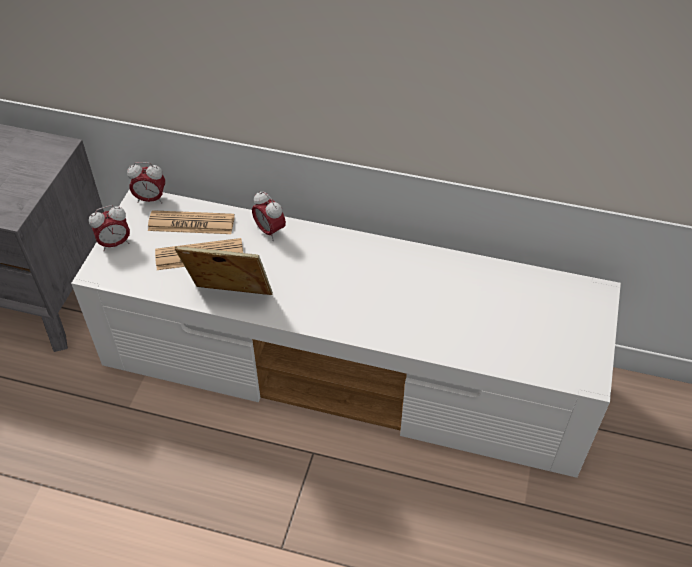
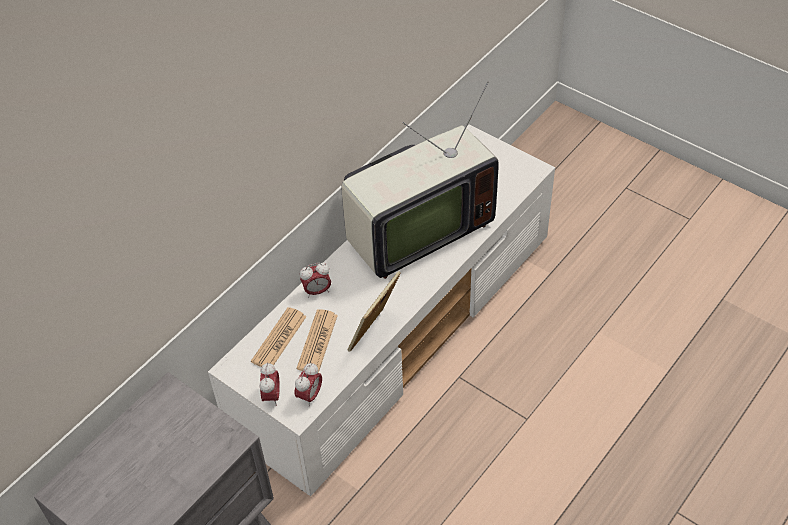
camera: 65 degrees left, 0 degrees up
(150, 199) = (233, 360): alarm clock -> alarm clock (310, 395)
(402, 287) = (415, 232): none -> television

